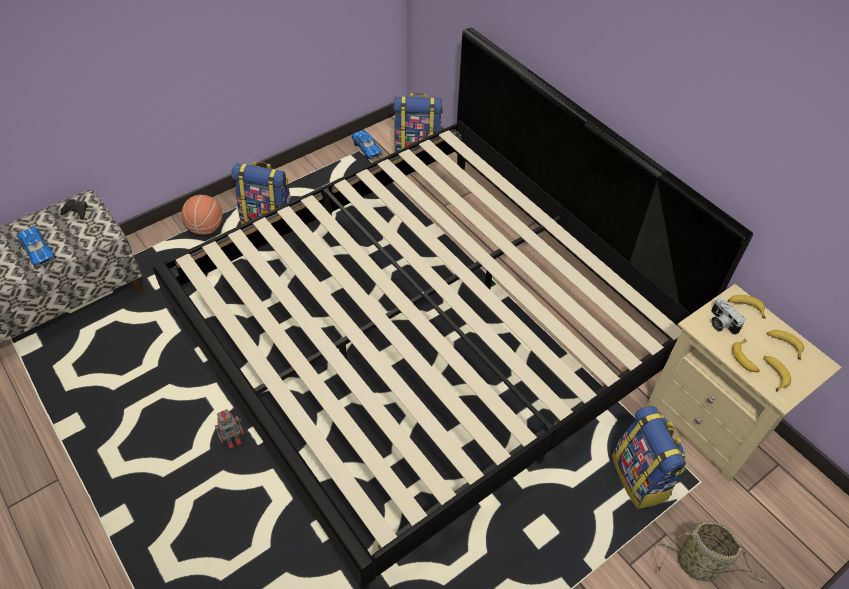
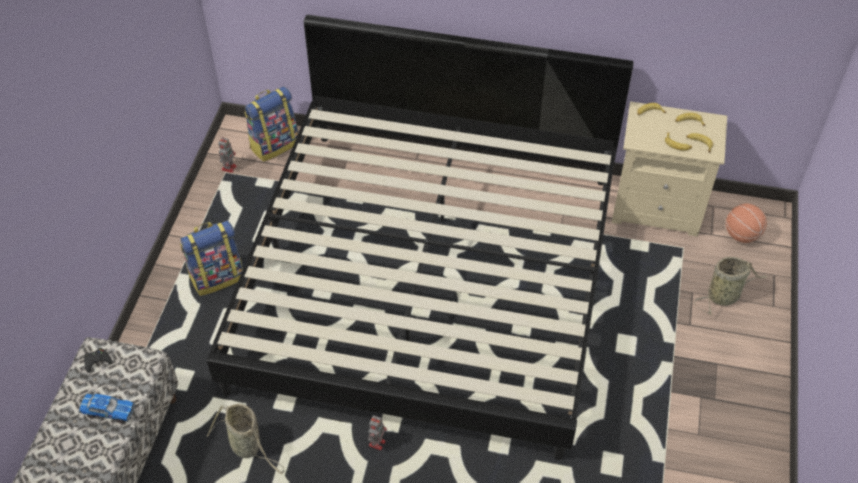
camera: 40 degrees left, 0 degrees up
(145, 365) = (247, 447): none -> basket
(206, 228) = (169, 317): basketball -> basketball (742, 235)
(366, 148) = (229, 167): toy car -> toy robot
(640, 478) = (650, 270): backpack -> none
(720, 323) = (645, 131): camera -> none

